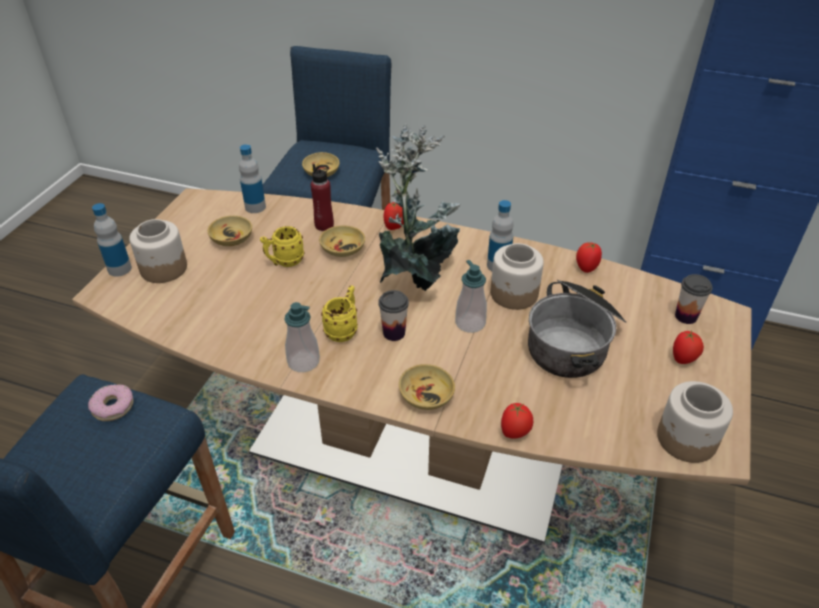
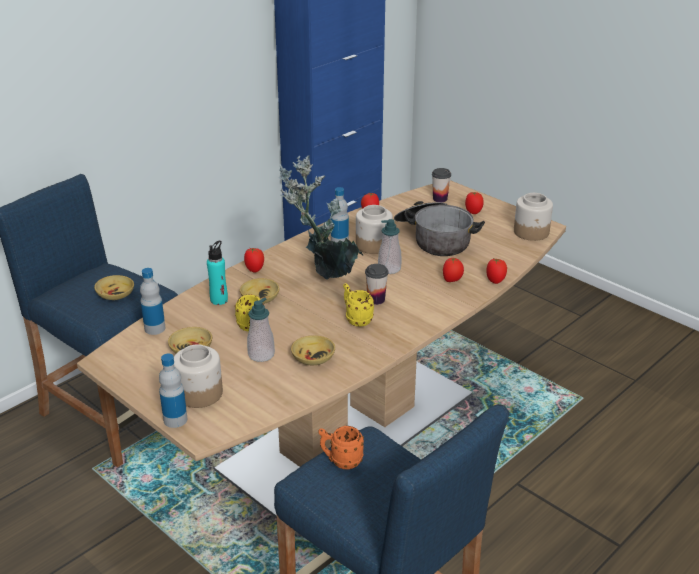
camera: 65 degrees left, 10 degrees down
(113, 407) = (341, 461): donut -> orange mug
(303, 361) = (377, 343): soap dispenser -> soap dispenser (261, 355)
(324, 225) = (219, 300): red bottle -> turquoise bottle
(427, 395) = (444, 302): beige bowl -> beige bowl (313, 358)
(484, 388) = (452, 280): none -> tomato

